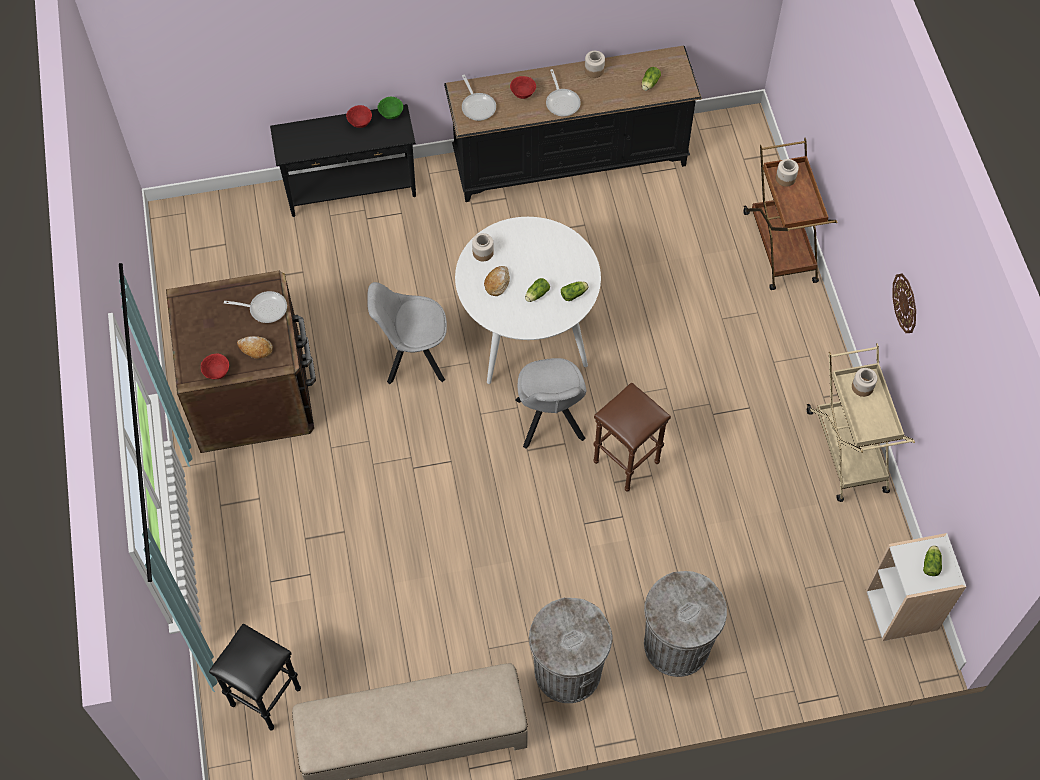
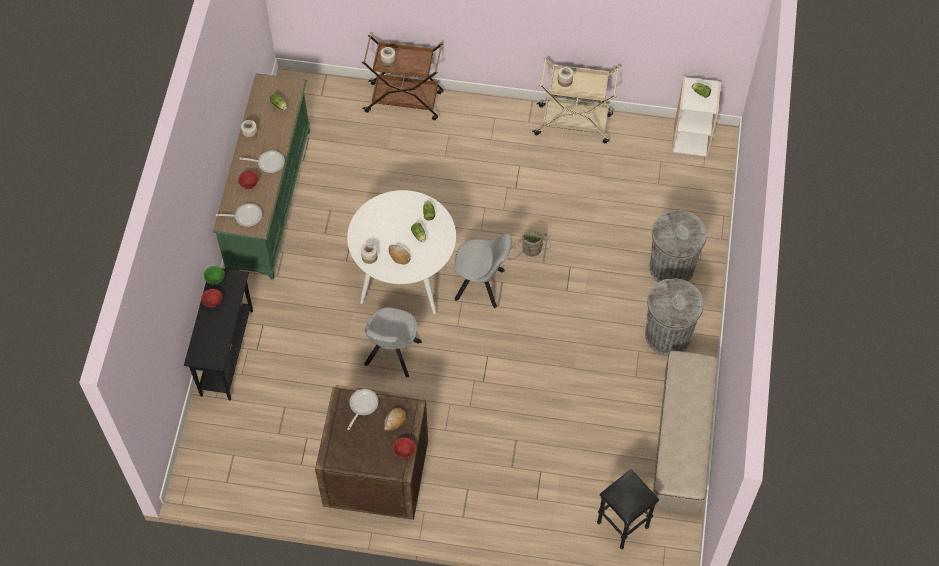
camera: 70 degrees left, 0 degrees up
(570, 161) = (270, 200): black cabinet -> green cabinet
(624, 462) = (530, 251): brown stool -> basket
(905, 303) = (548, 19): wall clock -> none

